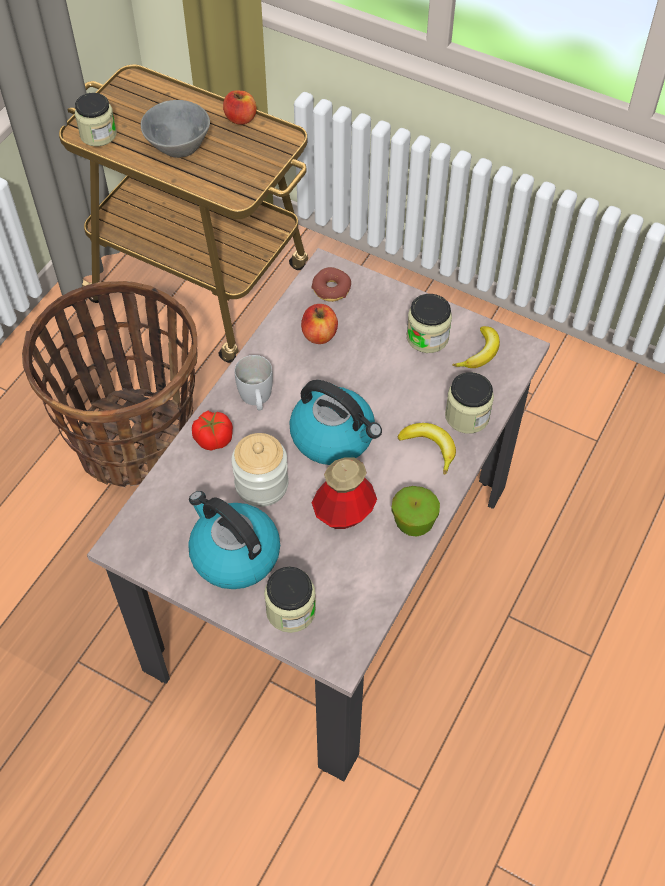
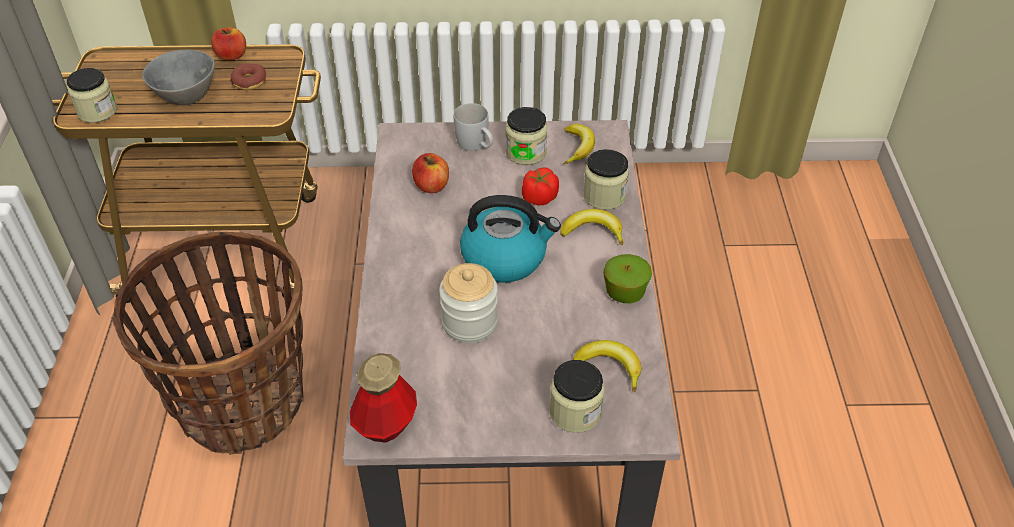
camera: 30 degrees left, 10 degrees down
(213, 439) = (396, 305): tomato -> tomato (539, 197)
(233, 554) = (487, 390): kettle -> none
(256, 399) = (412, 257): white mug -> white mug (476, 145)
(331, 289) = (415, 148): donut -> donut (250, 81)
(344, 513) = (560, 312): bottle -> bottle (386, 424)
(349, 585) = (610, 366): none -> banana

